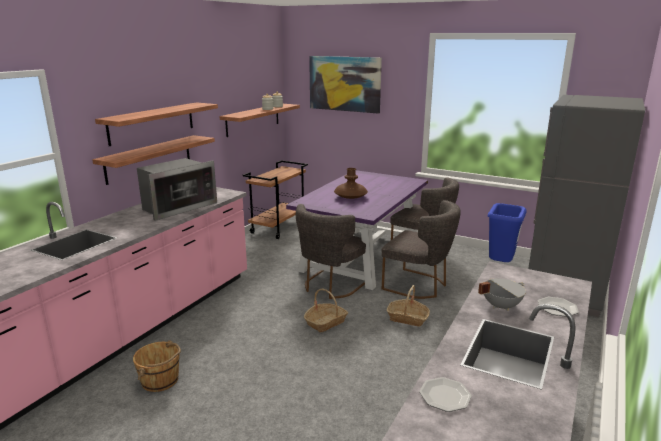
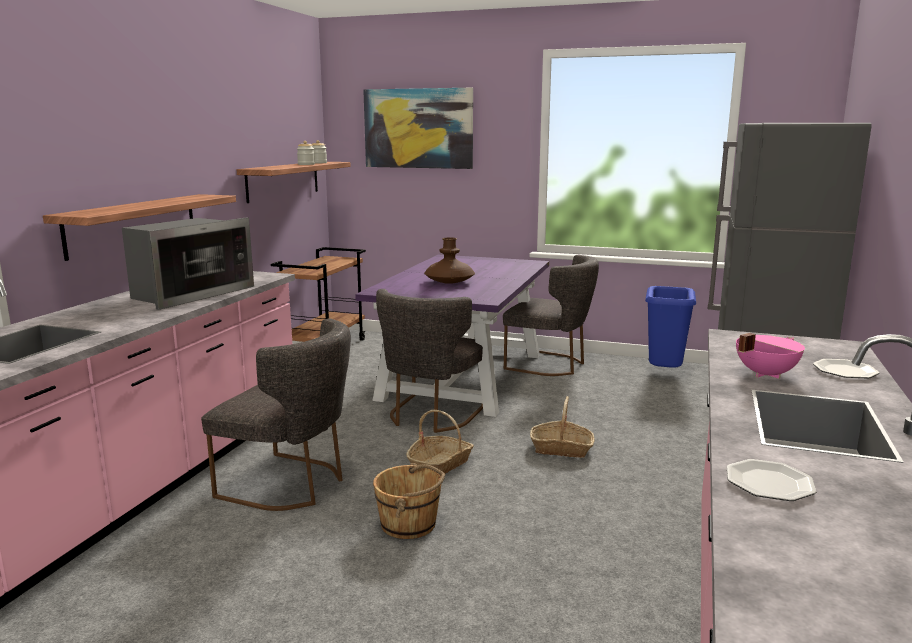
camera: 10 degrees left, 5 degrees down
(152, 123) = (137, 167): shelf -> none
(160, 380) = (189, 570): brown bucket -> brown bucket (409, 524)
(419, 286) = (561, 406): grey chair -> grey chair (291, 484)
(500, 306) = (764, 374): grey cooking pot -> pink cooking pot

